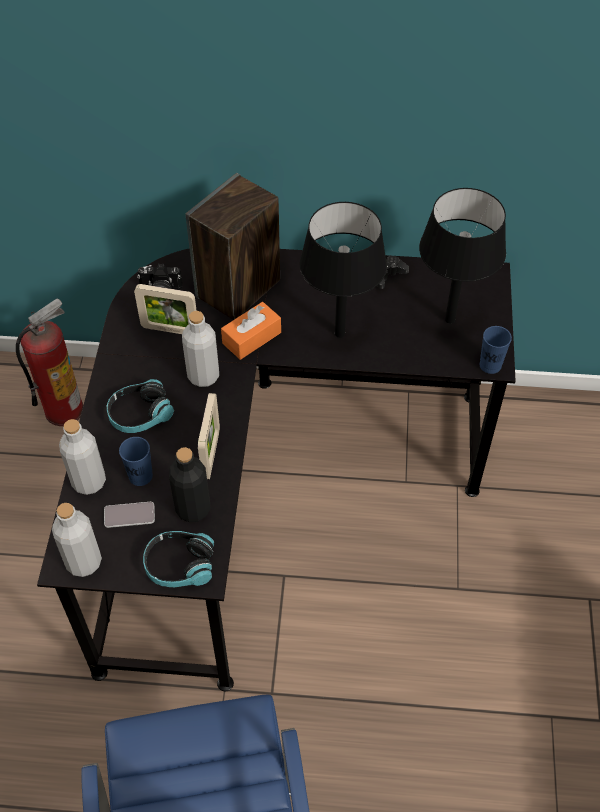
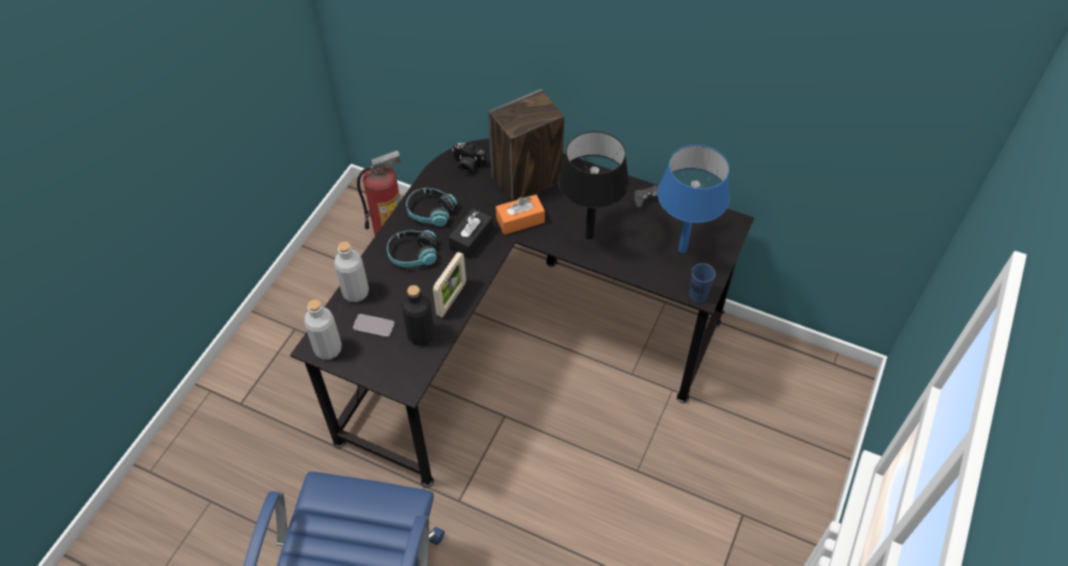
camera: 20 degrees right, 0 degrees up
(140, 476) = (393, 300): blue cup -> none
(170, 329) = (461, 197): picture frame -> none
(179, 565) = (393, 373): headphones -> headphones (430, 212)
(203, 376) = (471, 239): grey bottle -> black tissue box
(450, 319) = (682, 249): black table lamp -> blue table lamp

